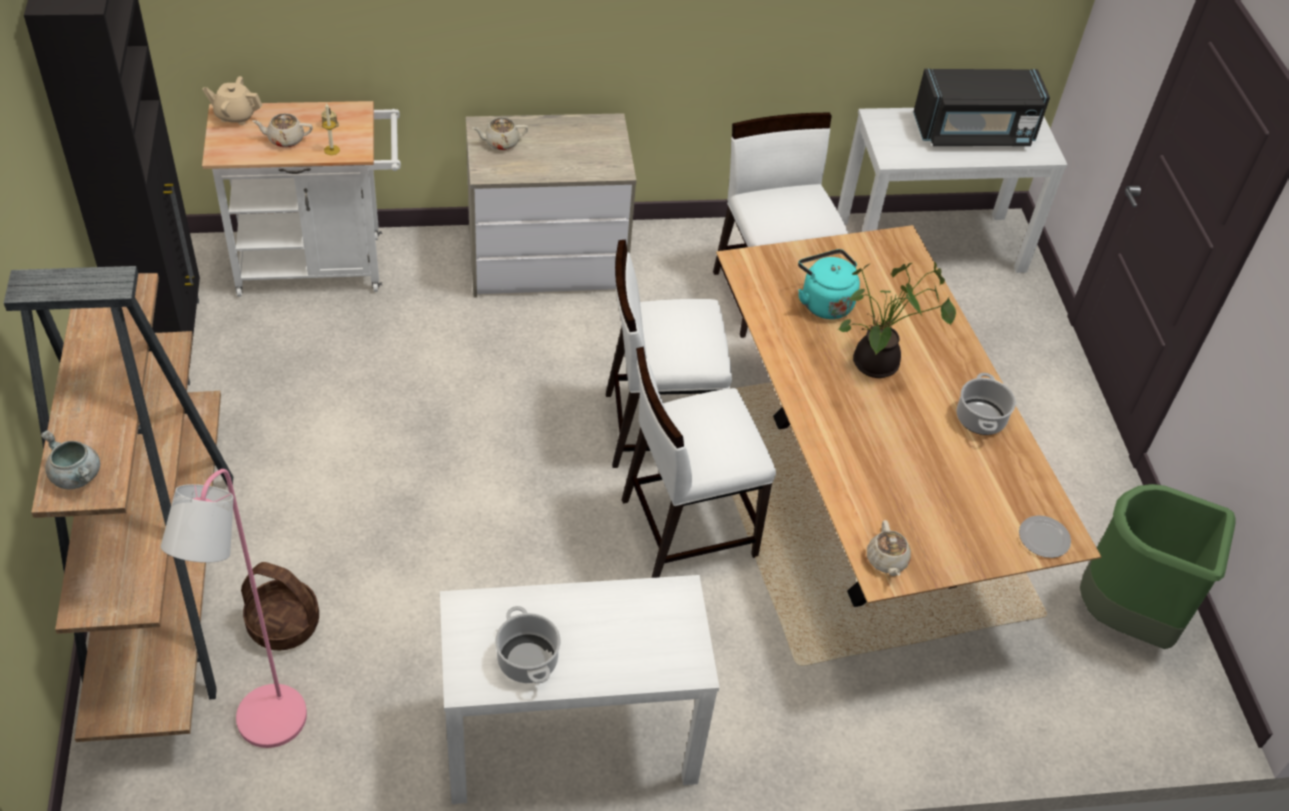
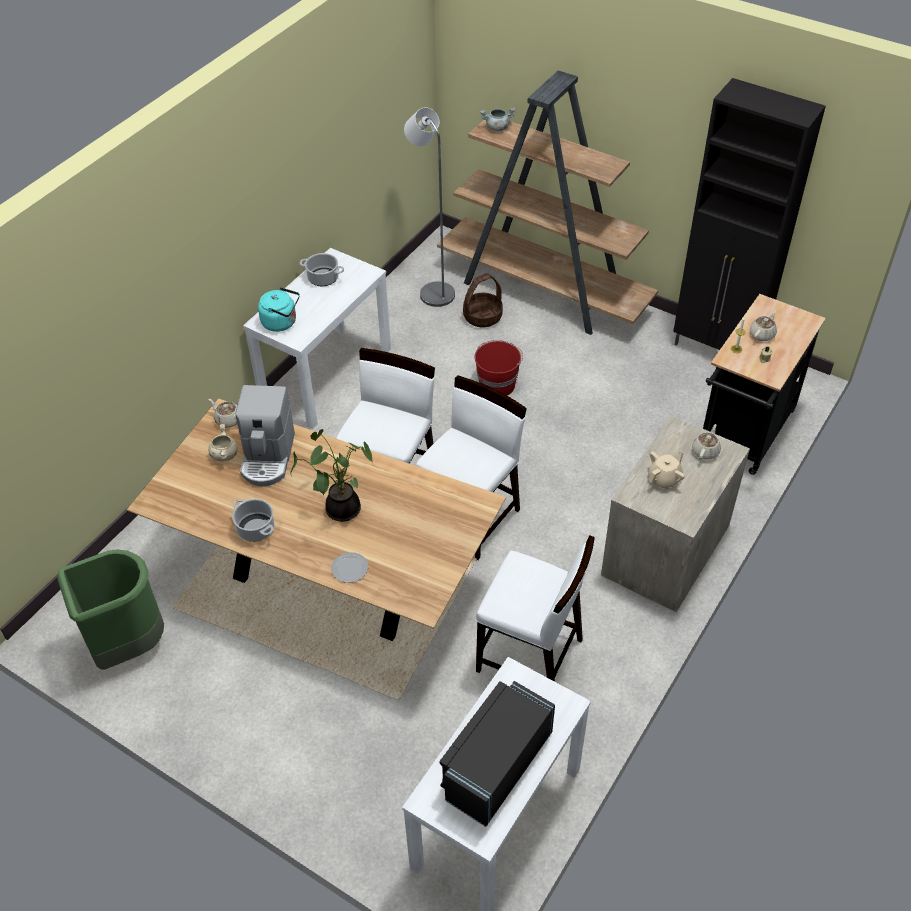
camera: 135 degrees right, 0 degrees up
(235, 115) = (804, 323): beige teapot -> beige teapot (664, 479)
(265, 729) = (433, 291): pink floor lamp -> grey floor lamp
(320, 264) = (743, 436): white cart -> black cart
(418, 525) = (497, 384): none -> red bucket
(824, 302) = (413, 520): turquoise kettle -> turquoise kettle (281, 322)
(890, 477) = (268, 457): none -> coffee machine
(934, 522) = (224, 455): none -> beige cooking pot
(1043, 538) = (164, 492): plate -> plate (350, 568)

